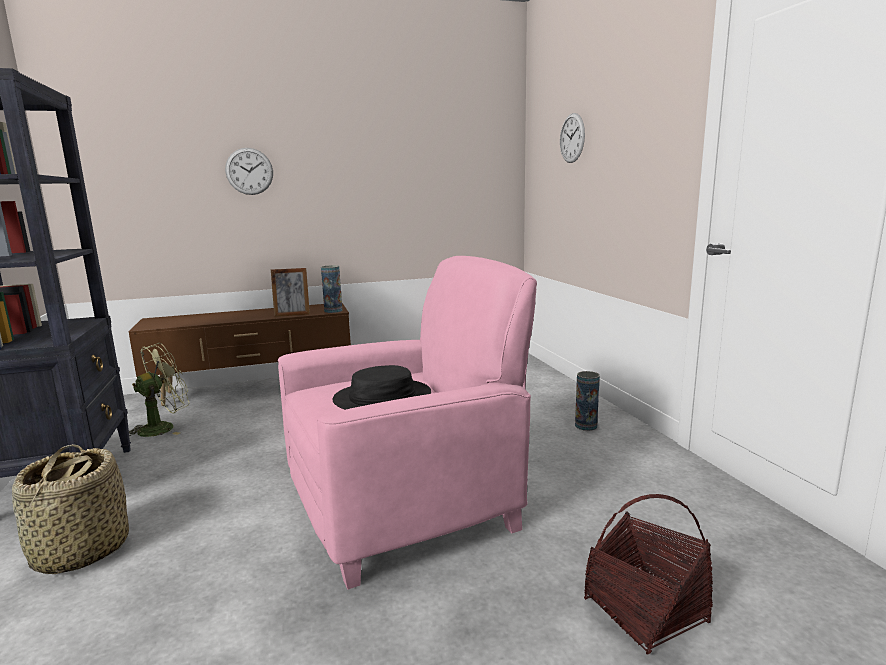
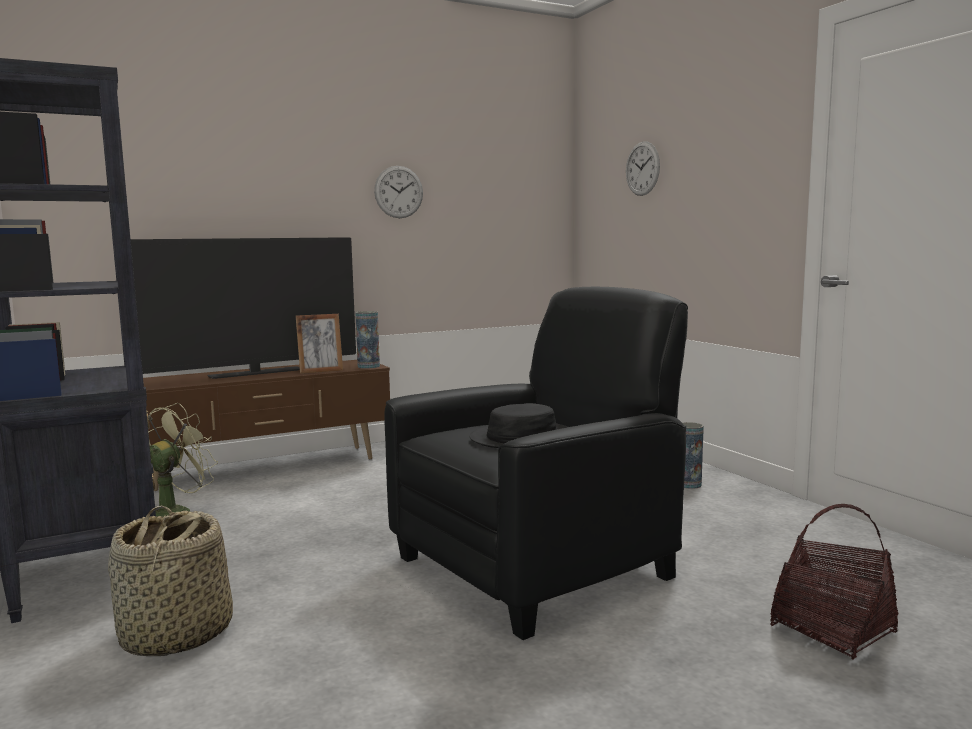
camera: 10 degrees left, 5 degrees down
(242, 315) = (255, 373): none -> television
(249, 171) = (264, 197): wall clock -> wall clock (398, 192)
(406, 505) = (536, 566): pink armchair -> black armchair

